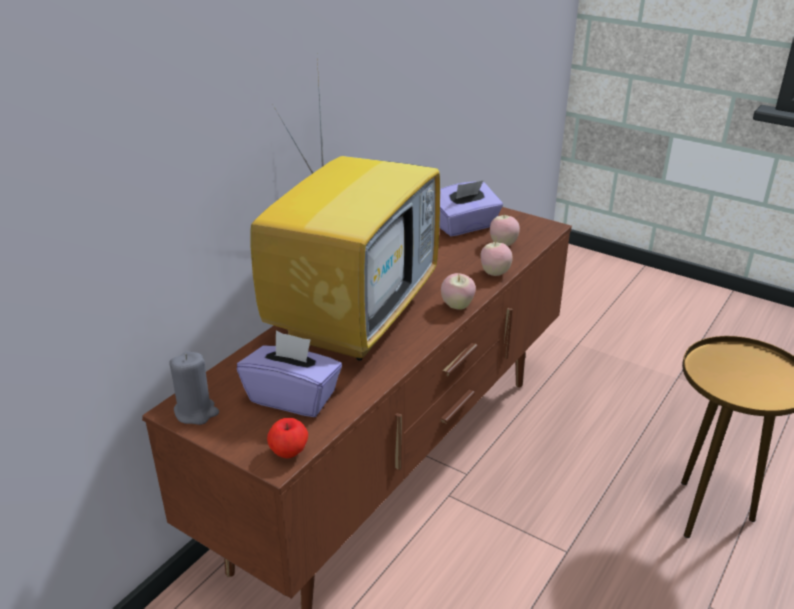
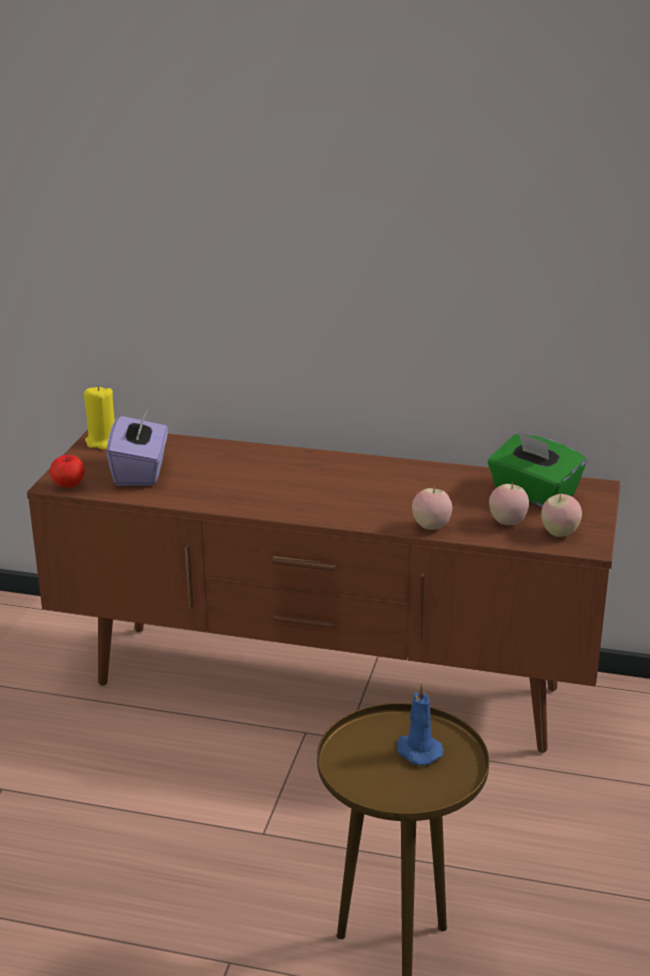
camera: 70 degrees right, 5 degrees down
(196, 412) = (103, 441): grey candle -> yellow candle
(353, 316) = (284, 471): television -> none
(457, 306) = (342, 517): apple -> apple (559, 533)
(465, 226) = (533, 494): purple tissue box -> green tissue box
(733, 366) = (417, 751): none -> blue candle

